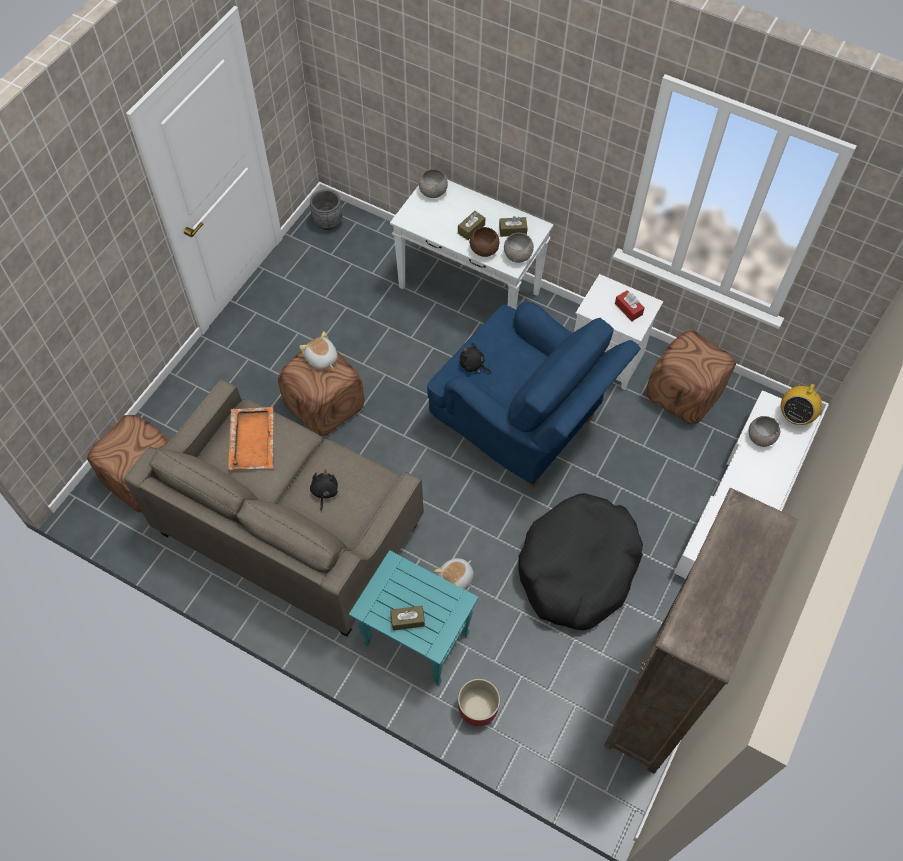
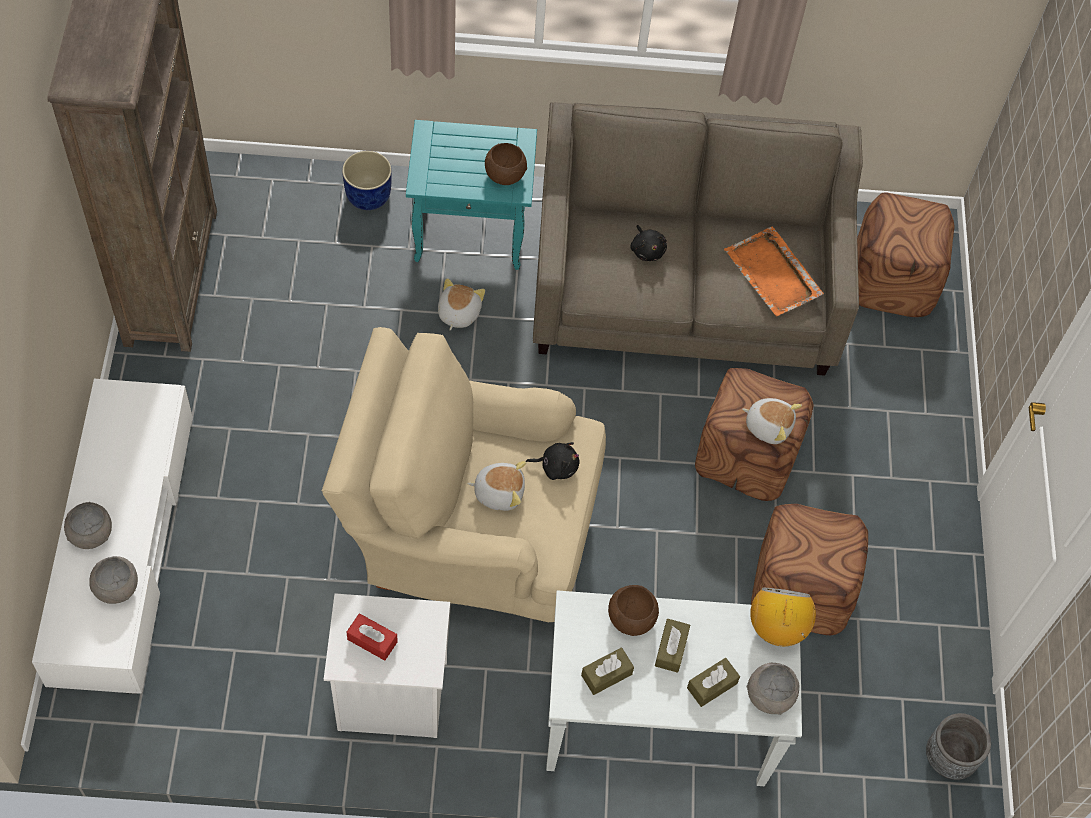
camera: 150 degrees right, 0 degrees up
(395, 581) = (505, 175): none -> brown bowl
(407, 620) = (470, 144): brown tissue box -> brown tissue box (712, 685)
(477, 710) = (368, 195): red planter -> blue planter
(515, 365) = (499, 491): none -> plush toy
(518, 255) = (576, 631): grey bowl -> grey bowl (91, 535)
(521, 425) = (470, 536): blue armchair -> beige armchair
(578, 568) = (316, 379): black dog bed -> none
(684, 395) = (252, 684): brown ottoman -> brown ottoman (800, 587)
(795, 416) = (71, 644): radio -> radio (777, 628)

